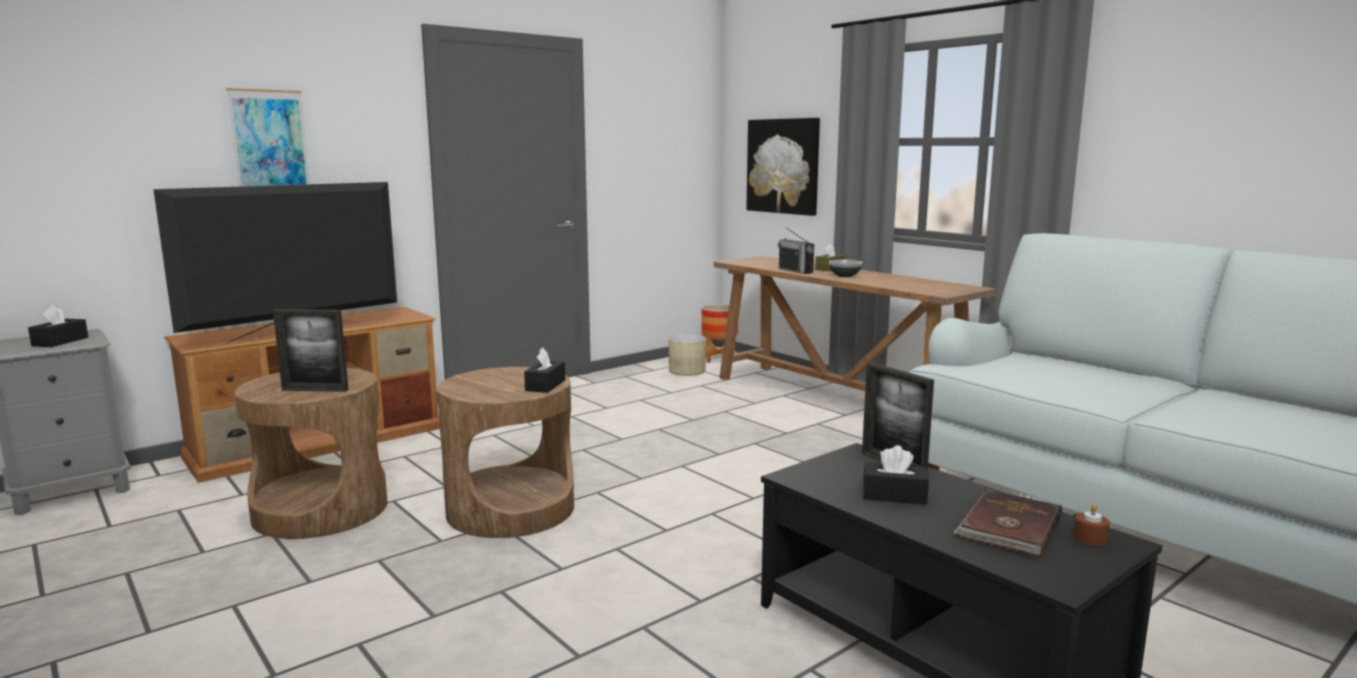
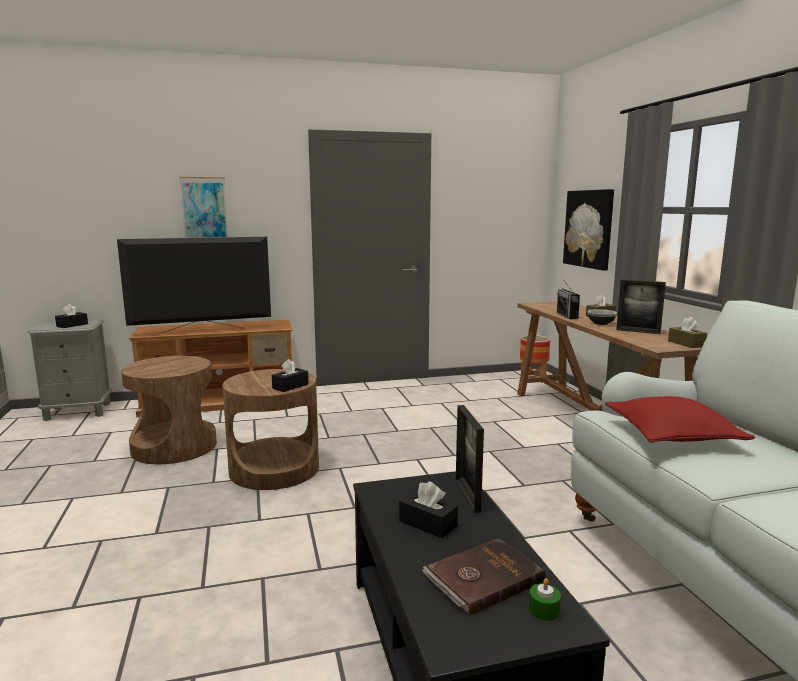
camera: 25 degrees right, 0 degrees up
(315, 390) = (163, 370): picture frame -> picture frame (638, 331)
(686, 371) = (498, 385): beige planter -> none
(958, 288) = (686, 343): none -> brown tissue box
(1031, 373) = (672, 434): none -> red pillow
(1090, 538) = (544, 610): brown candle -> green candle

